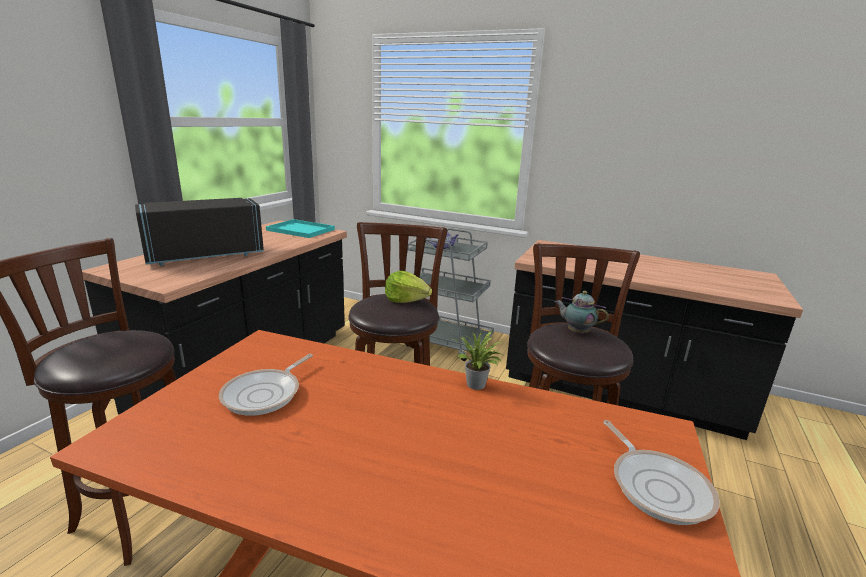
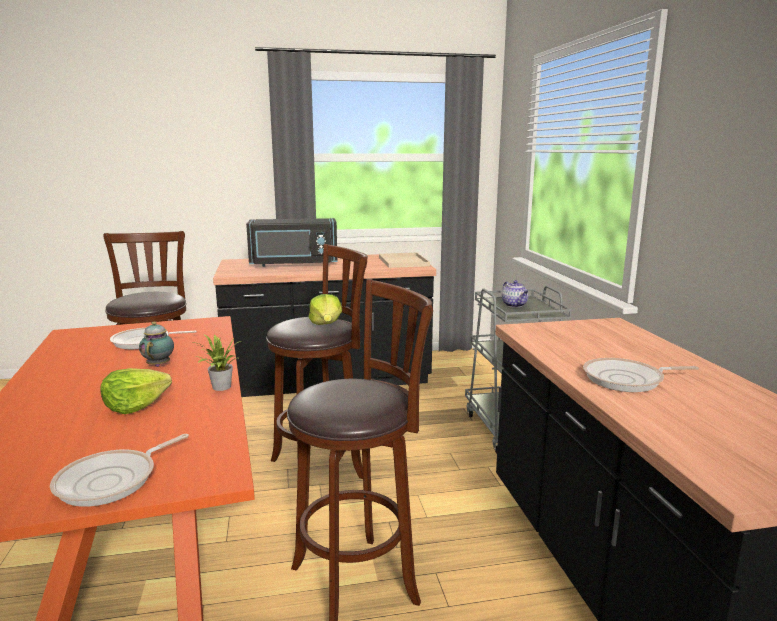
camera: 55 degrees right, 5 degrees down
(205, 254) = (294, 264): black microwave -> black microwave turned 150 degrees clockwise
(302, 230) = (404, 262): turquoise tray -> beige tray
(479, 440) = (135, 405): none -> lettuce
(576, 332) = (360, 389): teapot -> teapot (159, 364)
(642, 271) = (627, 380): none -> frying pan

